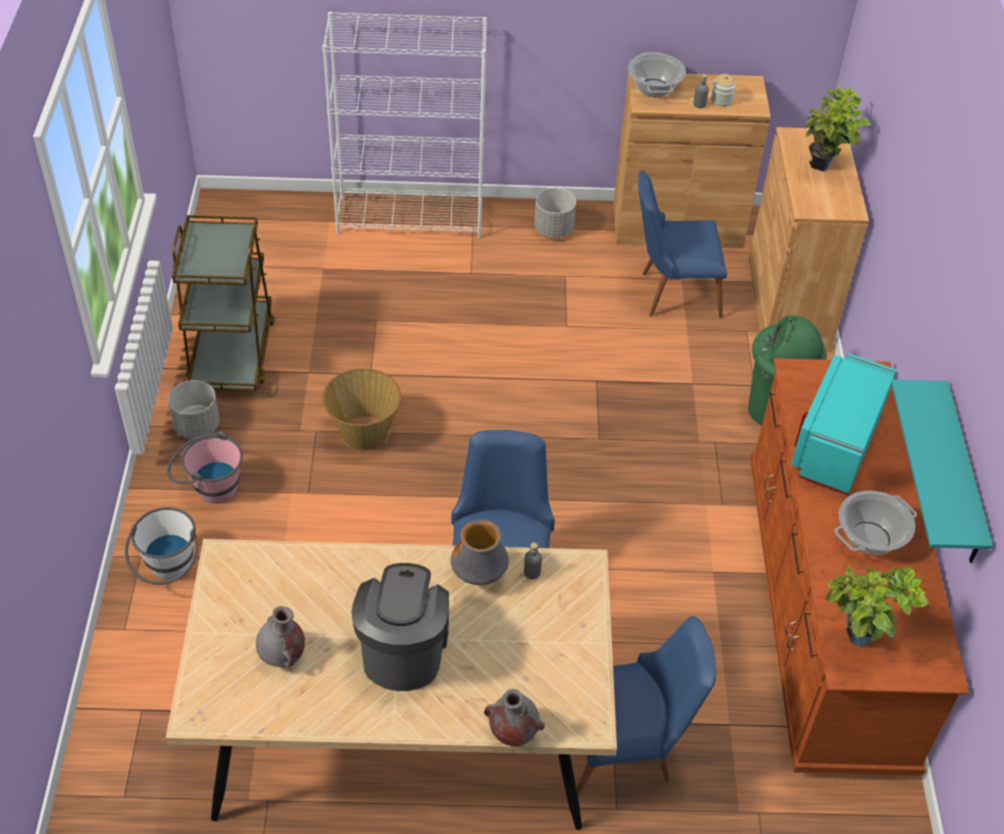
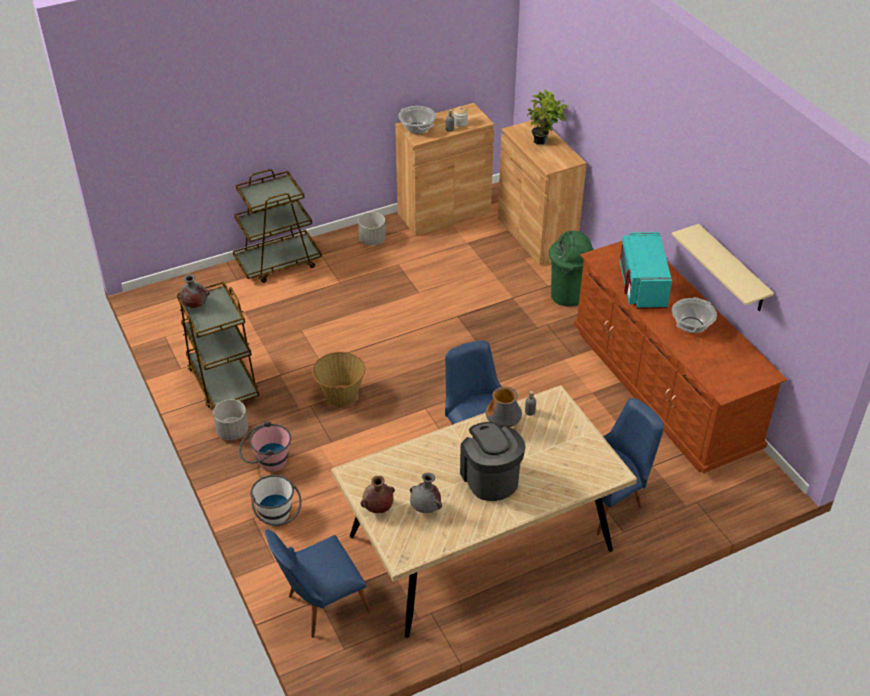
camera: 25 degrees left, 5 degrees down
(220, 624) = (378, 507): none -> brown vase
(411, 217) = (278, 263): white bookcase -> brown cart
(512, 732) = (578, 493): grey vase -> grey vase (195, 305)
(671, 293) = (467, 252): blue chair -> blue chair (320, 606)
(857, 642) = (719, 377): potted plant -> none
(961, 477) = (732, 269): turquoise shelf -> beige shelf

